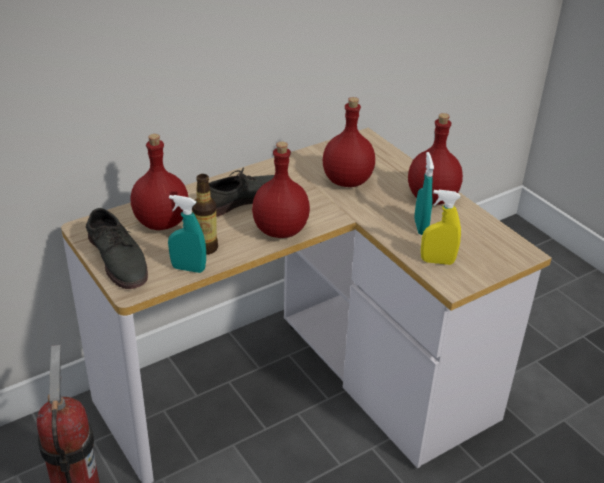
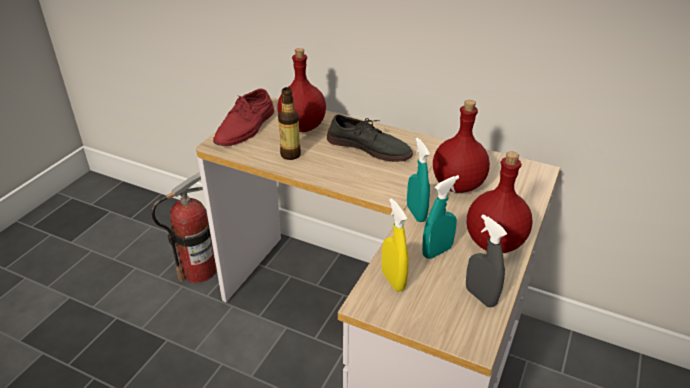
camera: 60 degrees right, 0 degrees up
(118, 258) = (246, 127): grey shoe -> red shoe
(188, 268) = (259, 157): turquoise spray bottle -> turquoise spray bottle (416, 213)
(281, 229) = (348, 178): red bottle -> none
(483, 230) = (480, 296): none -> grey spray bottle

